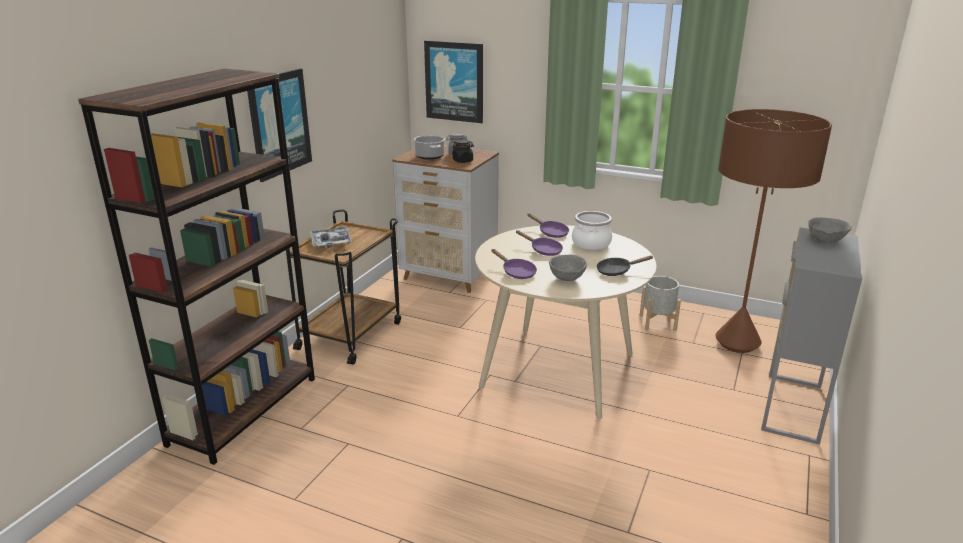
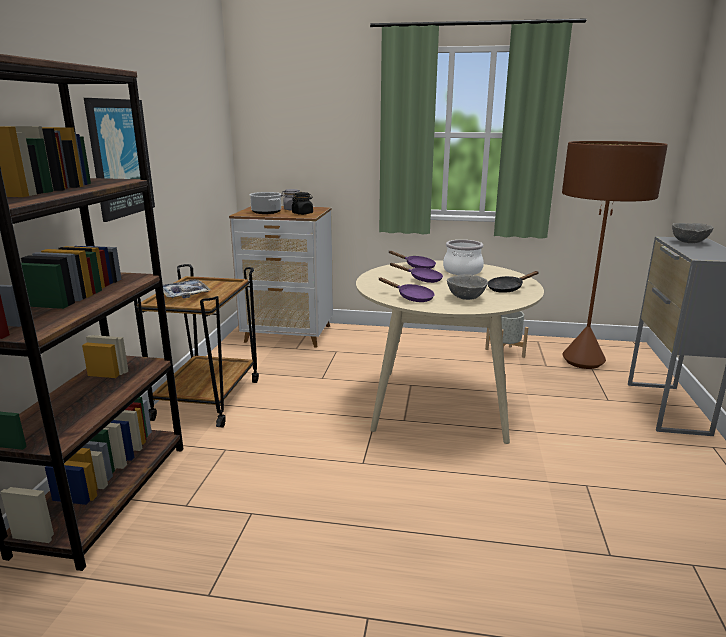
camera: 15 degrees left, 5 degrees down
(454, 81) = (282, 140): picture -> none

